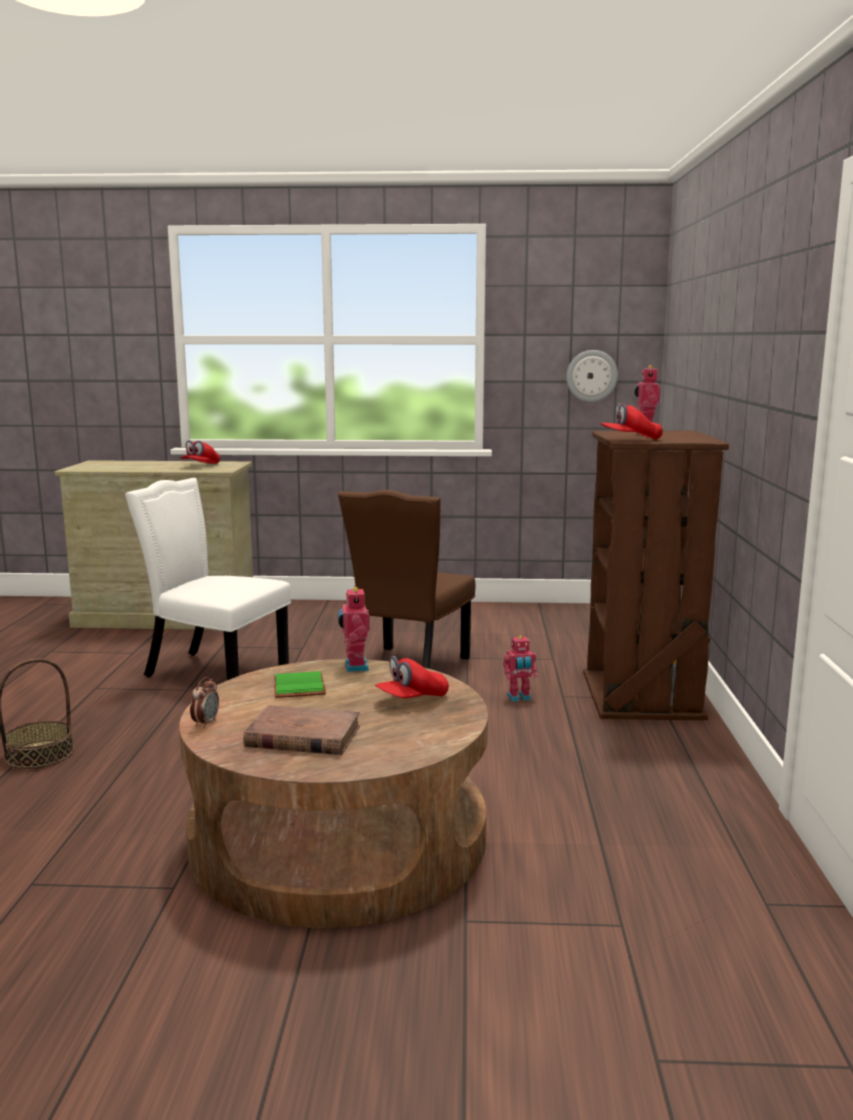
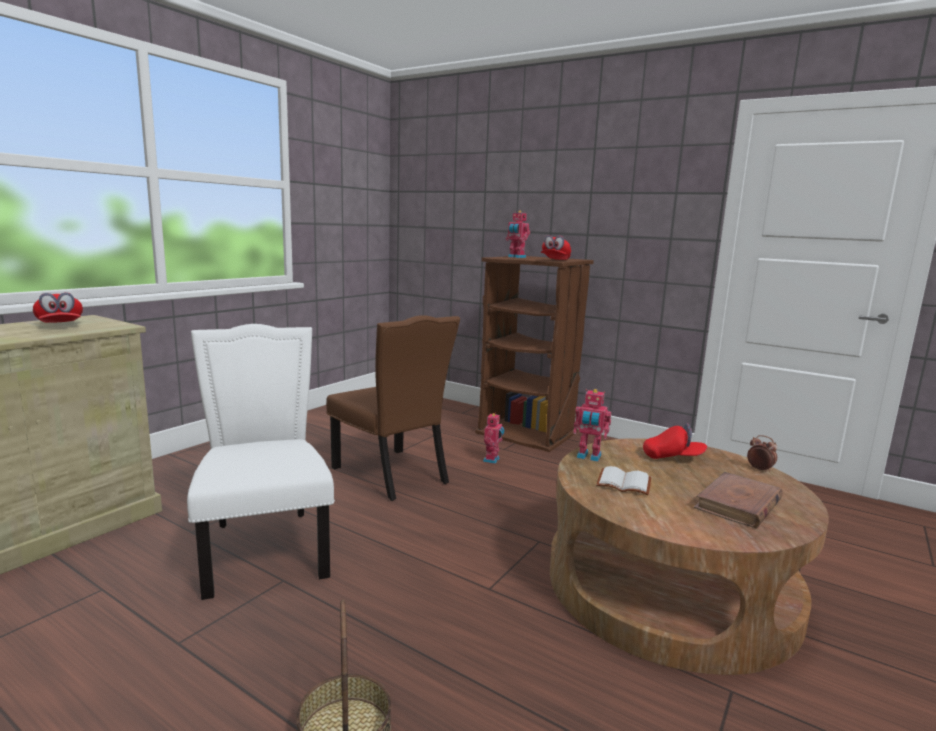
camera: 60 degrees left, 0 degrees up
(205, 723) = (694, 533): alarm clock -> alarm clock (759, 469)
(217, 673) = (265, 552): white chair -> white chair turned 105 degrees clockwise
(301, 687) = (625, 482): green book -> white book
(412, 699) = (673, 457): red cap -> red cap turned 75 degrees counterclockwise
(591, 376) = (356, 220): wall clock -> none

